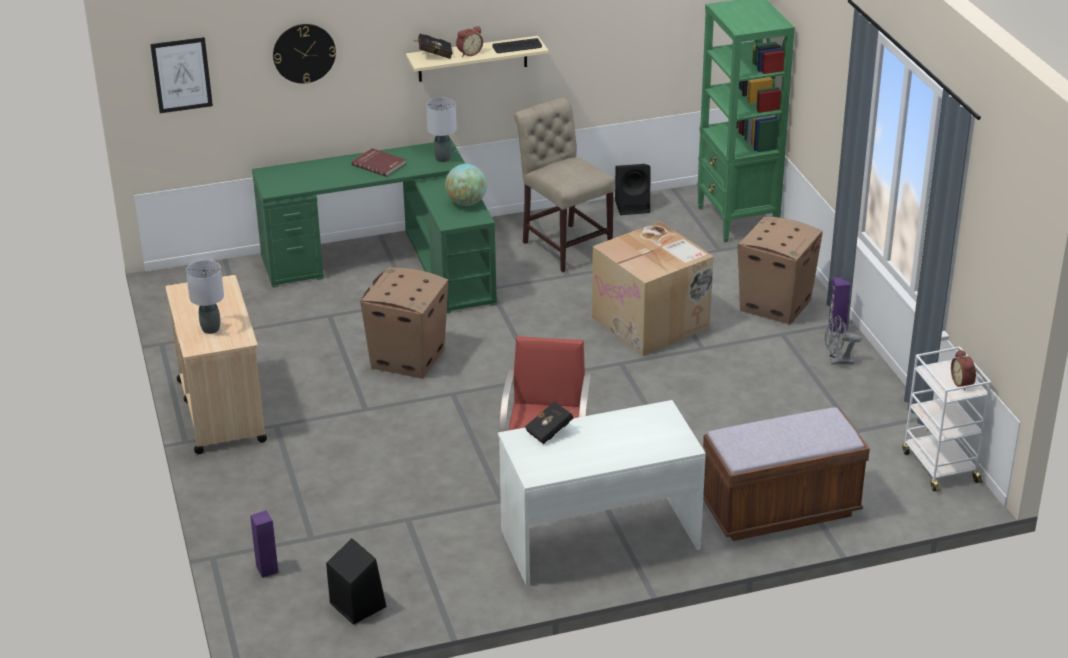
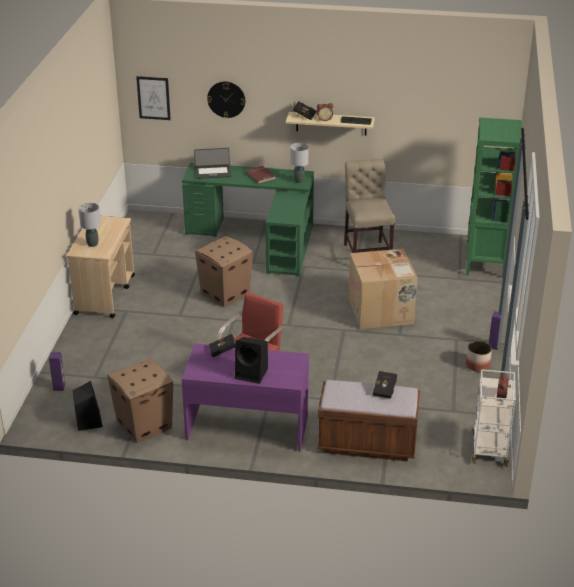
camera: 25 degrees right, 0 degrees up
(301, 176) = (213, 172): none -> laptop
(466, 203) = (293, 209): globe -> none
(599, 538) = (247, 426): white desk -> purple desk
(633, 206) = (427, 239): black speaker -> black speaker (252, 373)
(776, 305) = (467, 321): cardboard box -> cardboard box (145, 425)
(799, 421) = (385, 390): none -> black book
(837, 361) = (477, 365): grey fan -> planter

